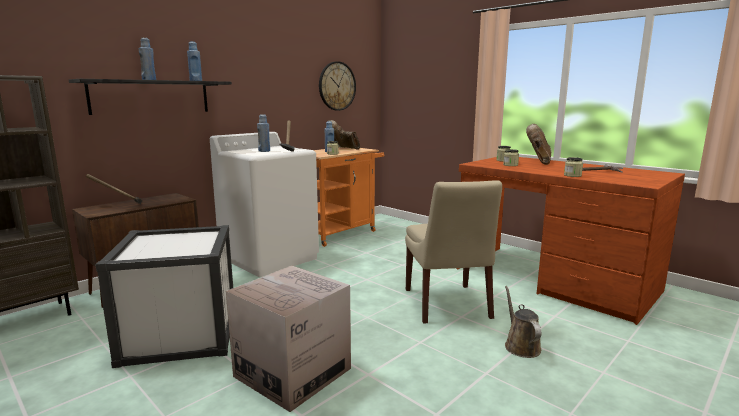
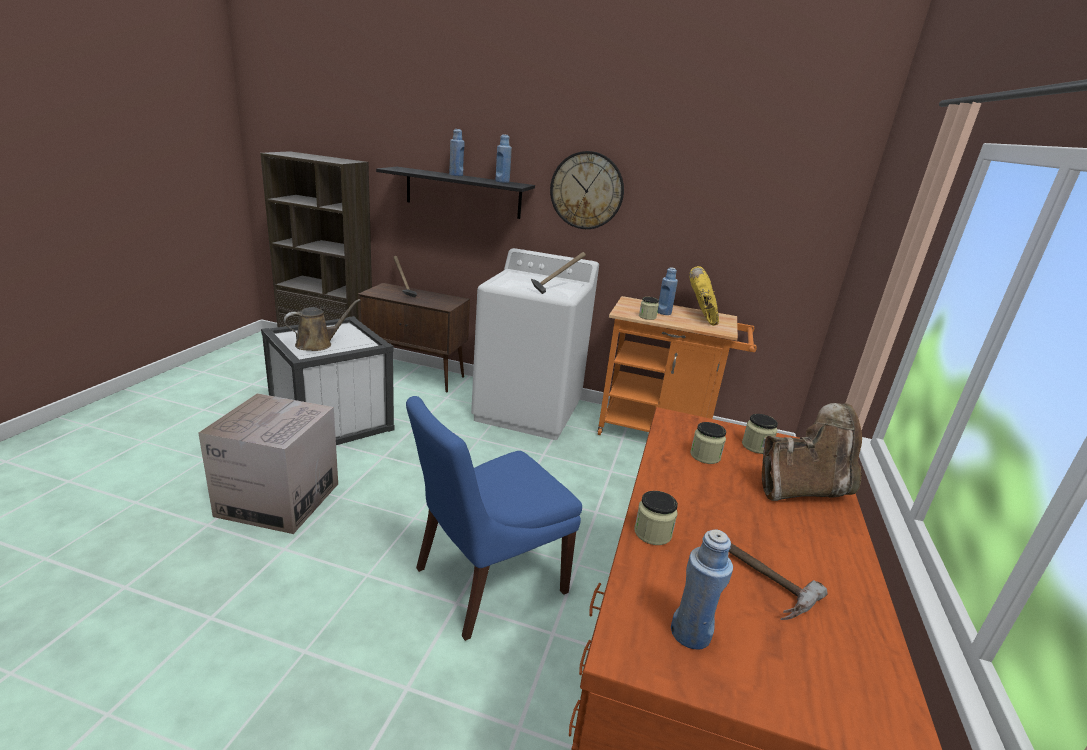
camera: 60 degrees right, 10 degrees up
(264, 151) = (529, 282): blue bottle -> blue bottle (690, 633)
(337, 86) = (741, 215): wall clock -> wall clock (587, 190)
(343, 149) = (702, 316): brown boot -> yellow boot
(447, 305) = (486, 582): beige chair -> blue chair
(520, 345) = (390, 684): brown watering can -> brown watering can (317, 344)

